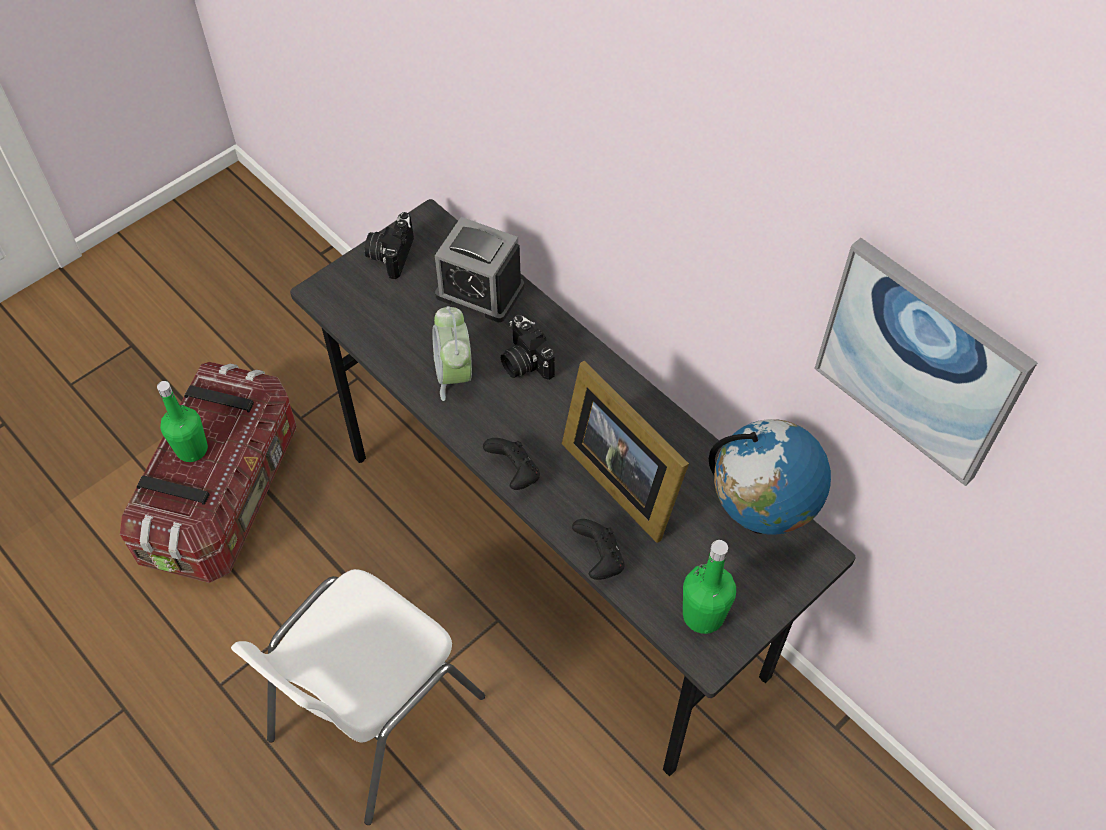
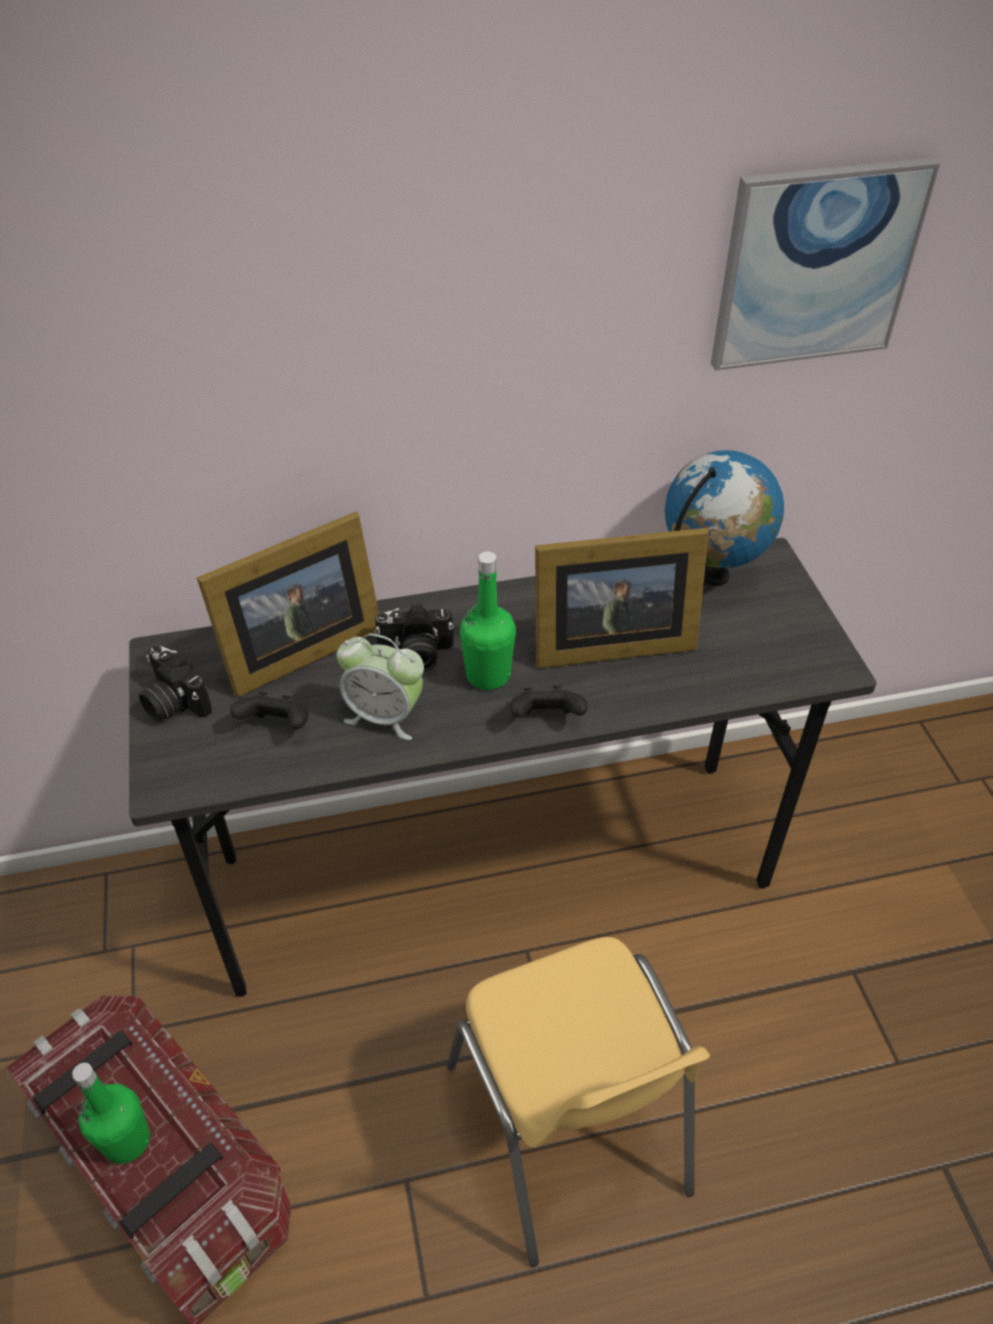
camera: 60 degrees left, 10 degrees down
(373, 717) = (568, 1129): white chair -> yellow chair
(480, 291) = (295, 651): alarm clock -> picture frame
(599, 559) = (690, 698): black game controller -> black game controller (277, 727)
(703, 615) = (792, 653): green bottle -> green bottle (488, 675)

